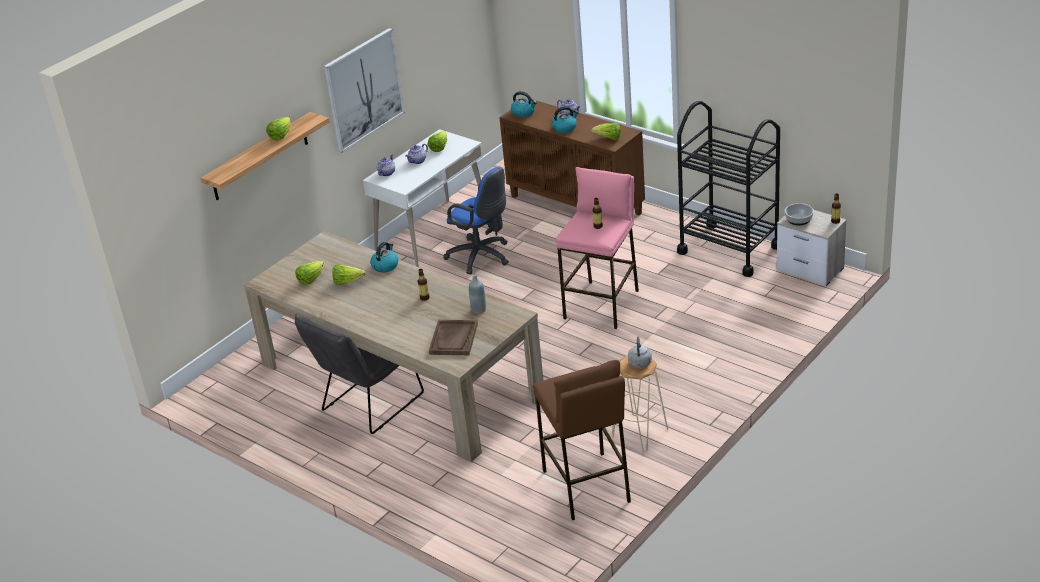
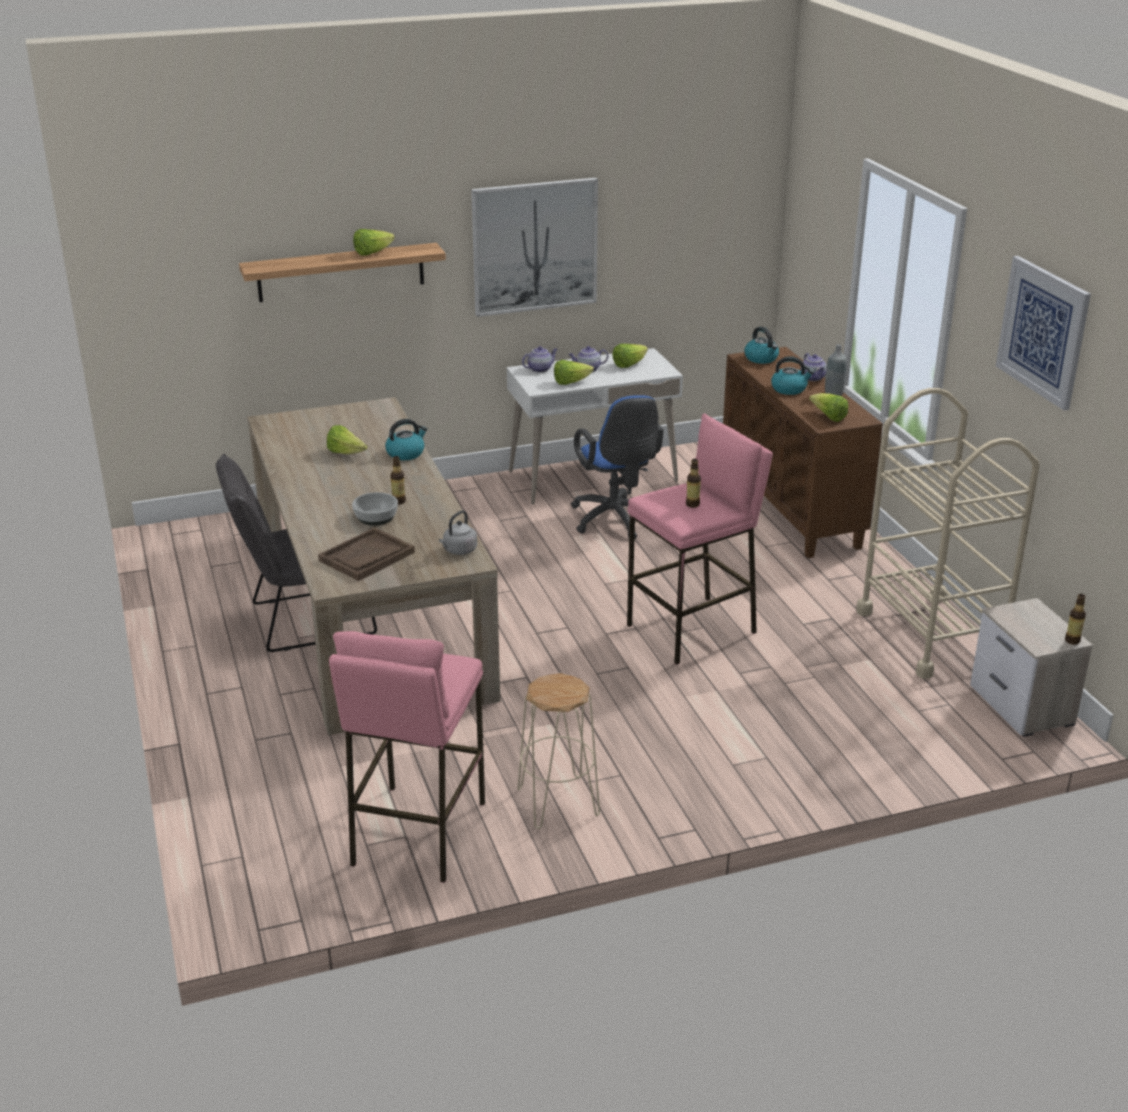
camera: 30 degrees right, 5 degrees down
(311, 279) = (315, 437): lettuce -> lettuce (570, 382)
(479, 309) = (437, 538): grey bottle -> grey bottle (833, 393)
(586, 486) = (417, 833): brown stool -> pink stool
(640, 364) = (563, 691): grey kettle -> grey kettle (459, 550)
(729, 249) = (931, 635): black cart -> beige cart
(761, 51) = (1043, 331): none -> picture
(799, 219) = (1019, 617): bowl -> bowl (376, 517)

